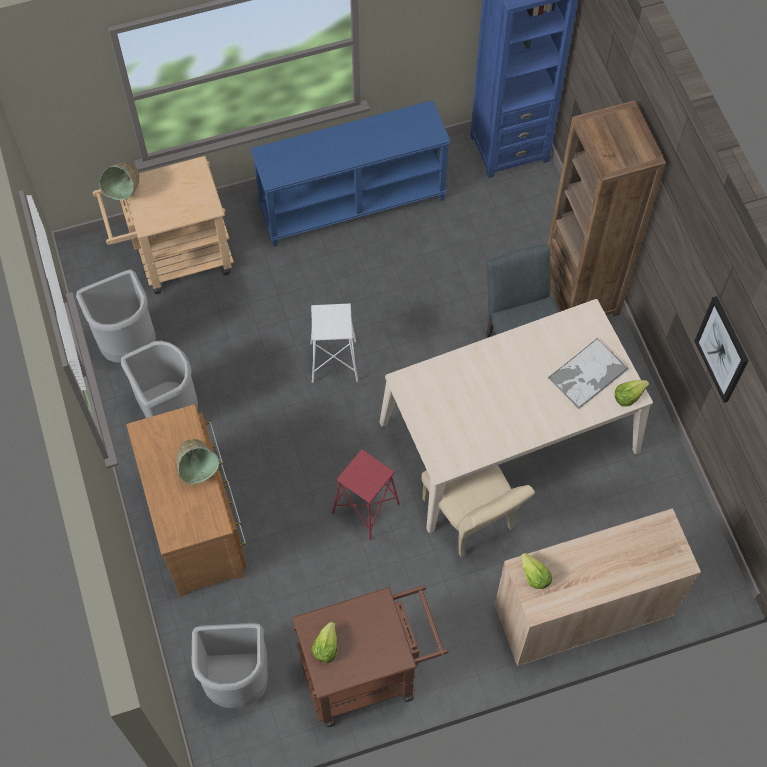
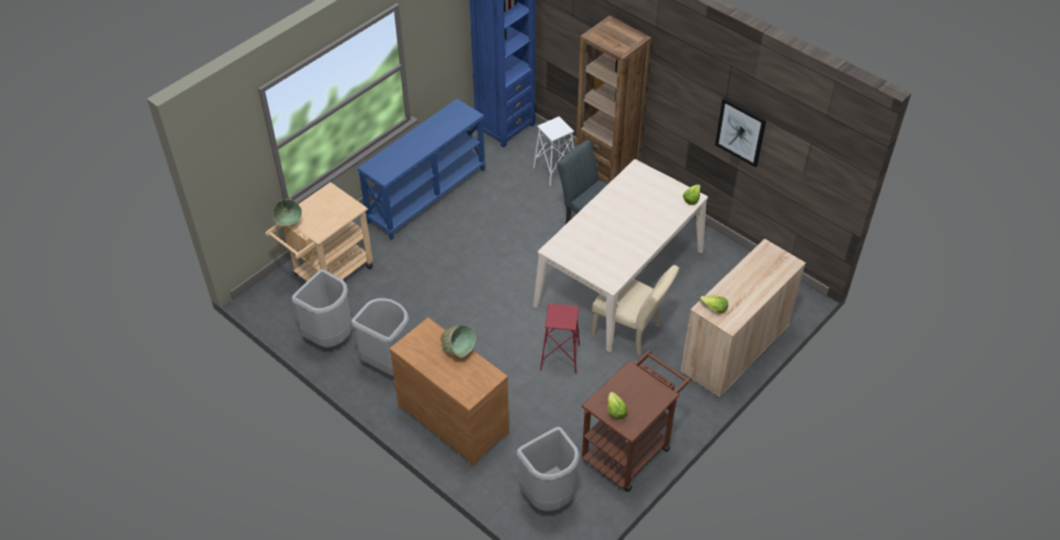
camera: 30 degrees left, 15 degrees down
(334, 362) = (479, 286): white stool -> white stool (554, 171)
(587, 374) = (659, 198): tray -> none

